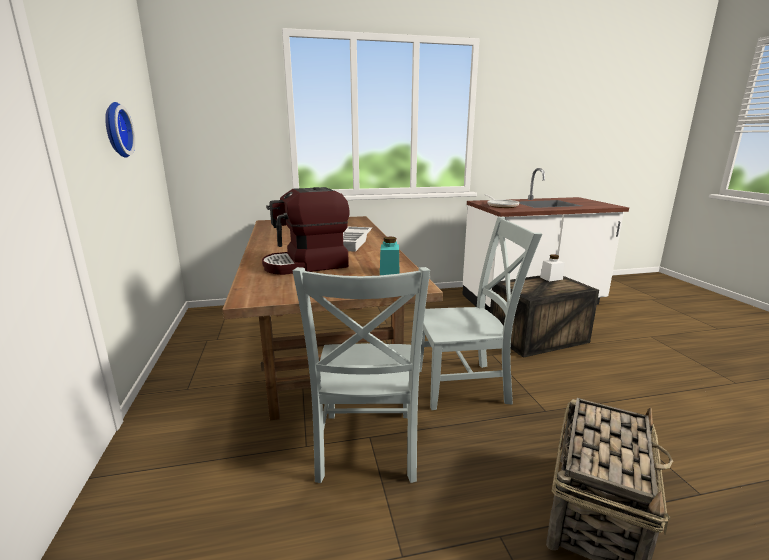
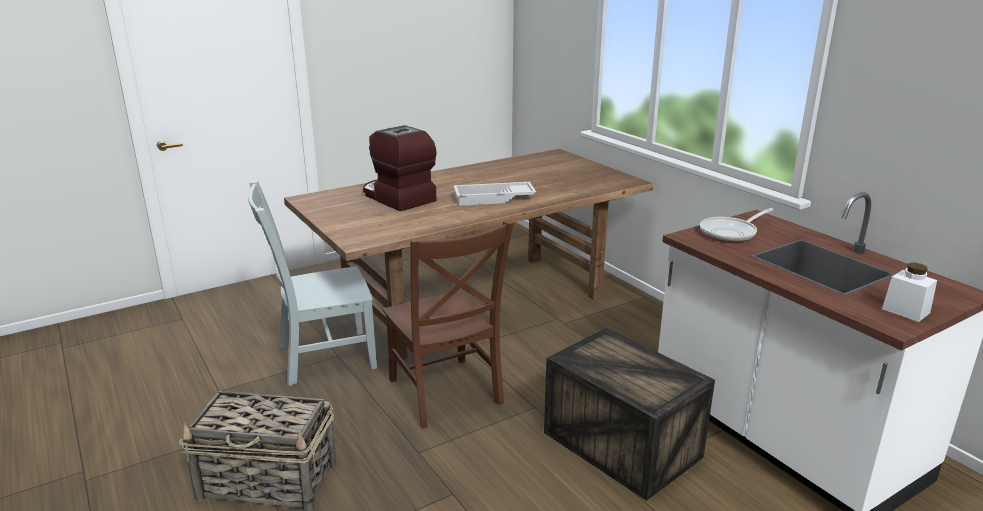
camera: 70 degrees right, 5 degrees up
(115, 130) = (403, 45): wall clock -> none
(389, 271) = (396, 227): turquoise jar -> none
(465, 385) = (446, 394): grey chair -> brown chair
(551, 278) = (674, 374): white jar -> white jar (905, 311)

